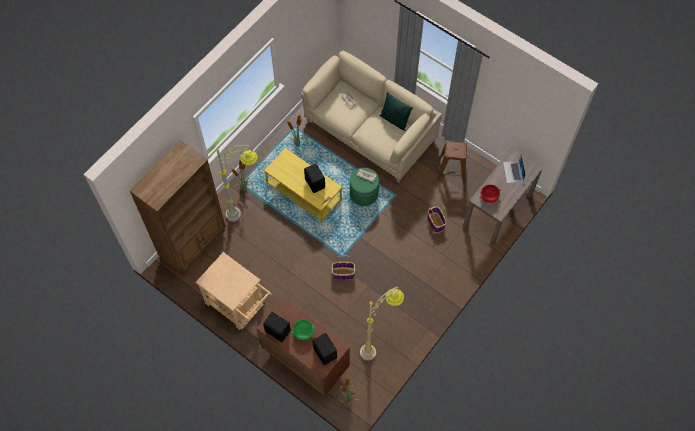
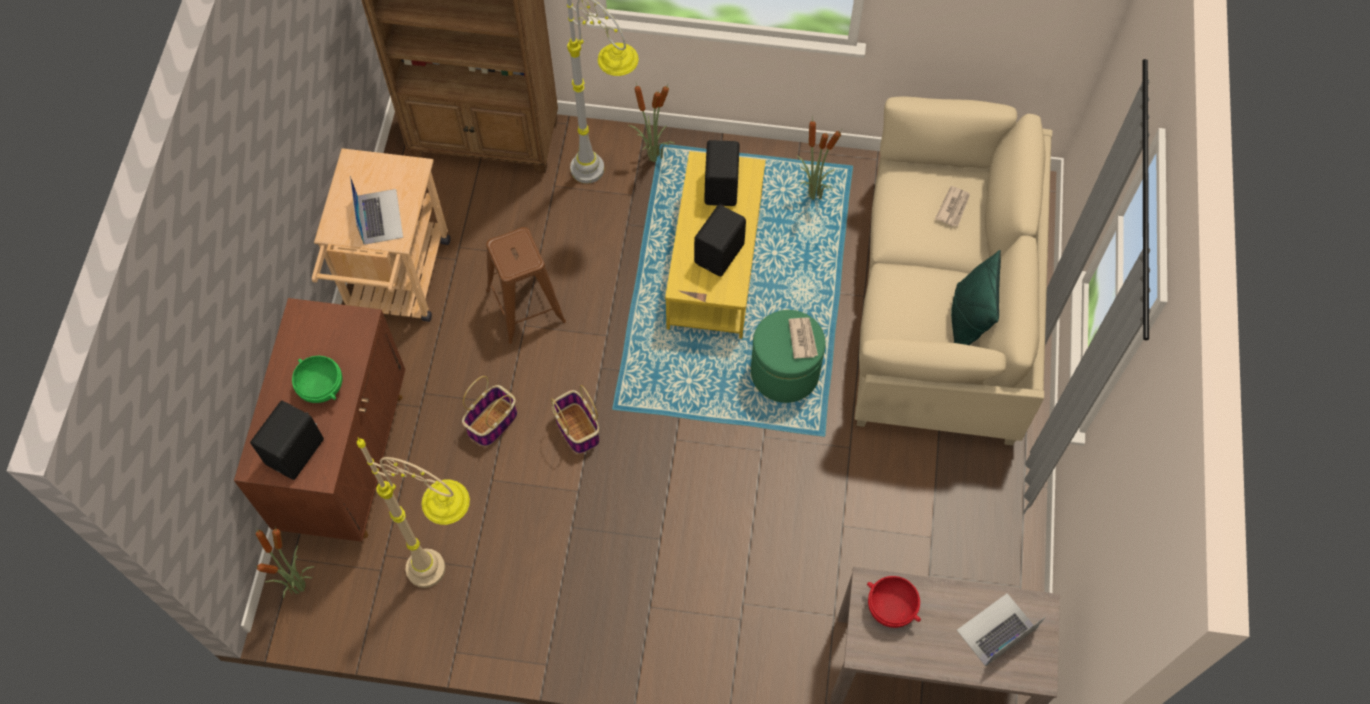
camera: 60 degrees right, 0 degrees up
(237, 282) = (379, 216): none -> laptop
(277, 330) = (302, 338): black speaker -> black speaker (722, 187)
(436, 222) = (810, 551): basket -> basket (492, 423)
(451, 171) = (958, 519): brown stool -> brown stool (526, 306)

